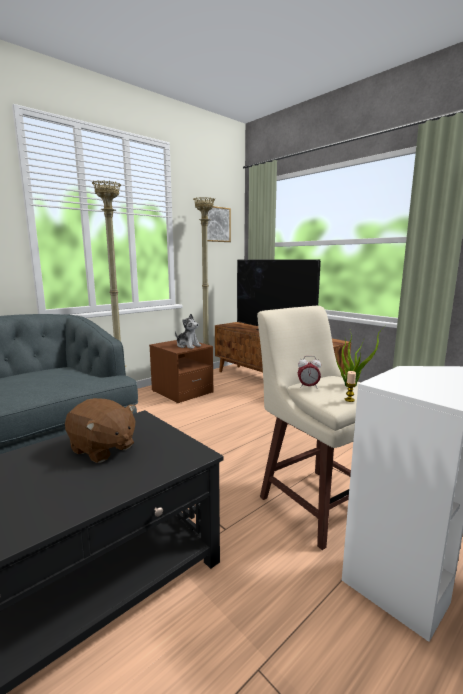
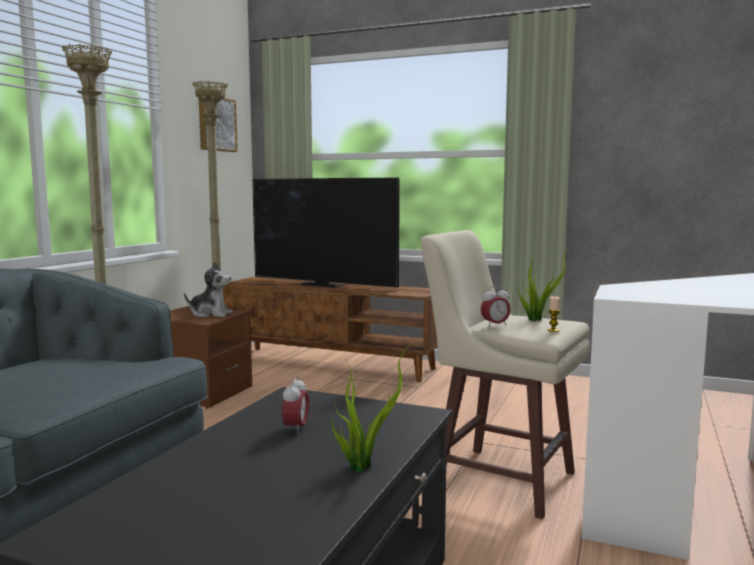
camera: 25 degrees left, 5 degrees down
(93, 495) = (362, 465): none -> potted plant
(102, 449) = (296, 429): brown plush toy -> alarm clock

